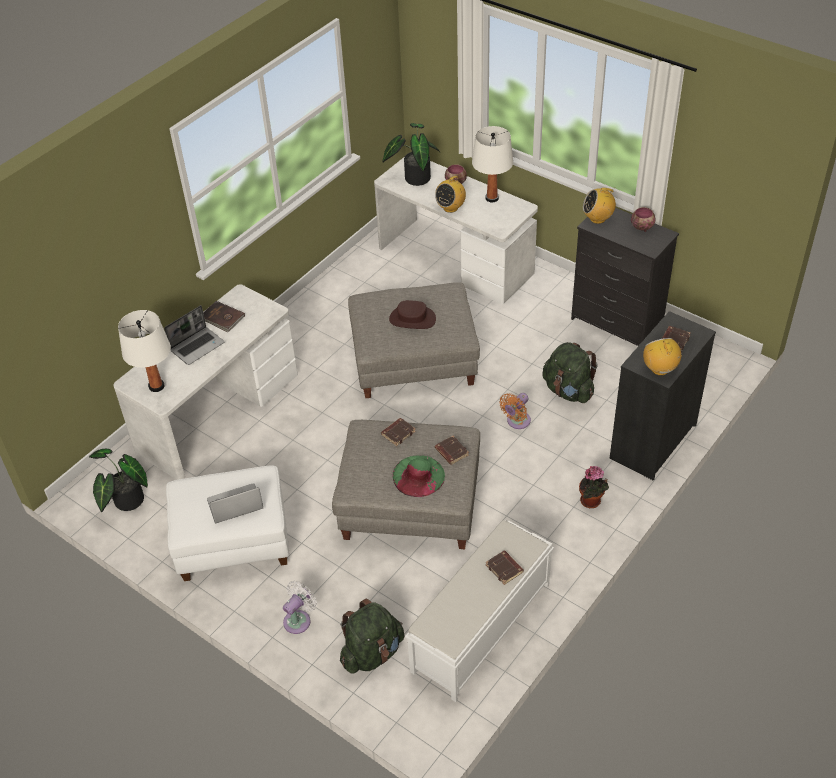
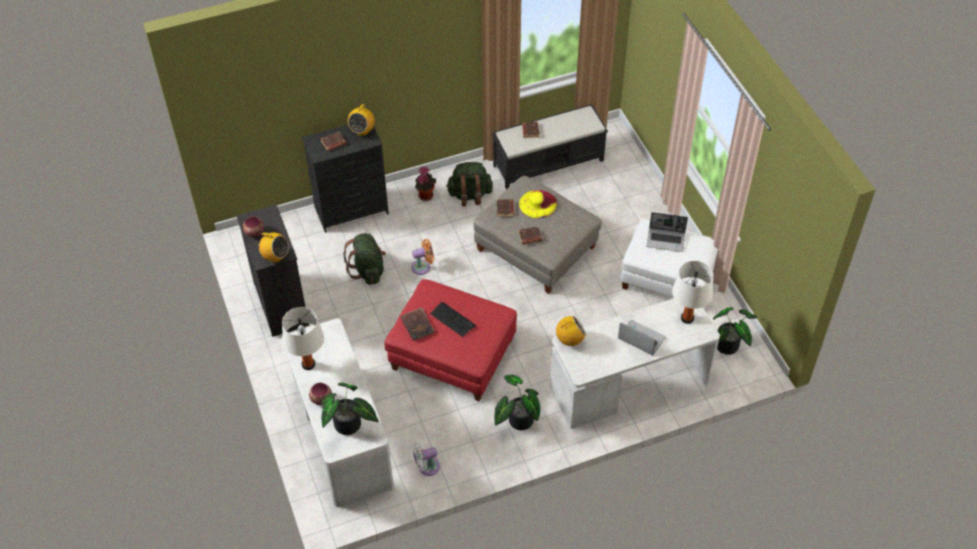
camera: 150 degrees left, 5 degrees up
(197, 346) = (640, 338): laptop -> laptop turned 45 degrees clockwise
(222, 318) = (608, 355): brown book -> brown book (417, 325)
(299, 619) = (650, 214): white fan -> white fan (427, 467)
(309, 336) = (517, 420): none -> potted plant
(372, 653) = (618, 178): green backpack -> green backpack (470, 195)
(412, 319) = (452, 319): brown hat -> keyboard
(414, 359) = (452, 353): grey ottoman -> red ottoman
(418, 476) = (538, 204): green hat -> yellow hat
(450, 208) = (350, 372): radio -> radio (570, 340)
(480, 628) = (549, 162): white bench -> black bench

